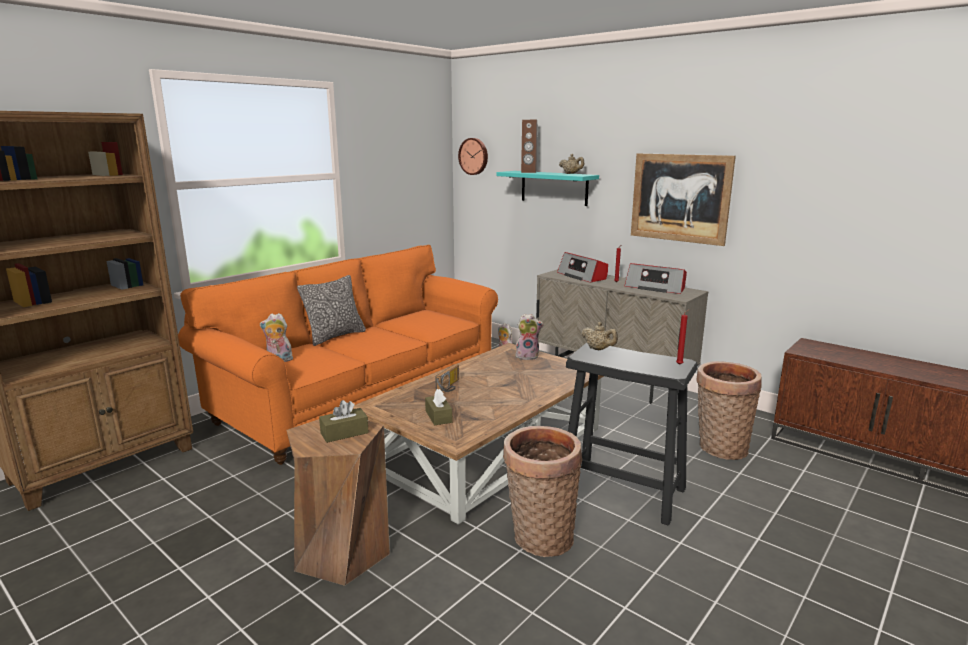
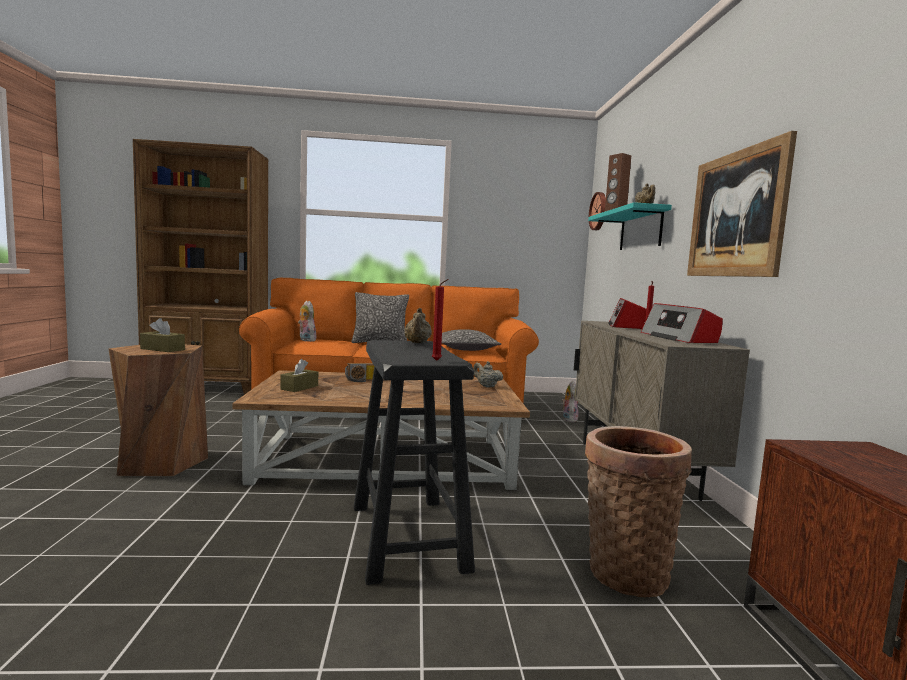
camera: 45 degrees right, 10 degrees down
(432, 320) = (465, 349): none -> pillow
(527, 356) = (486, 386): plush toy -> beige teapot
(539, 537) = (258, 521): basket -> none

